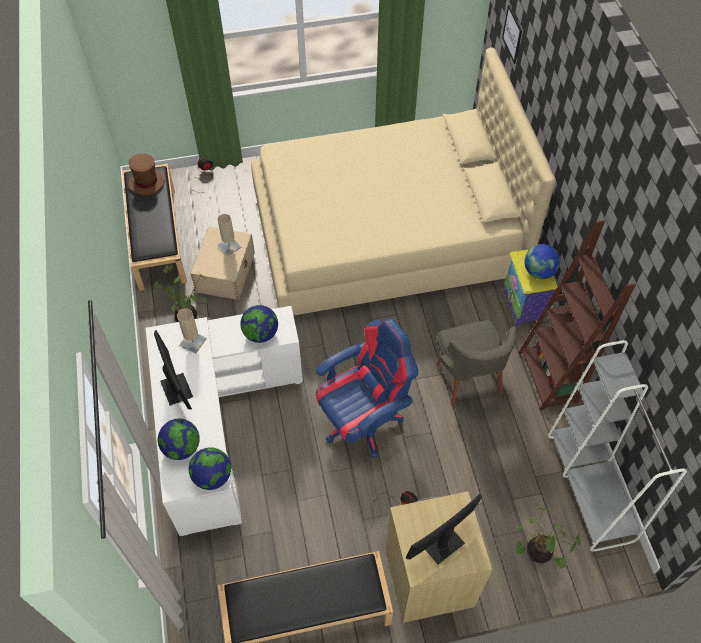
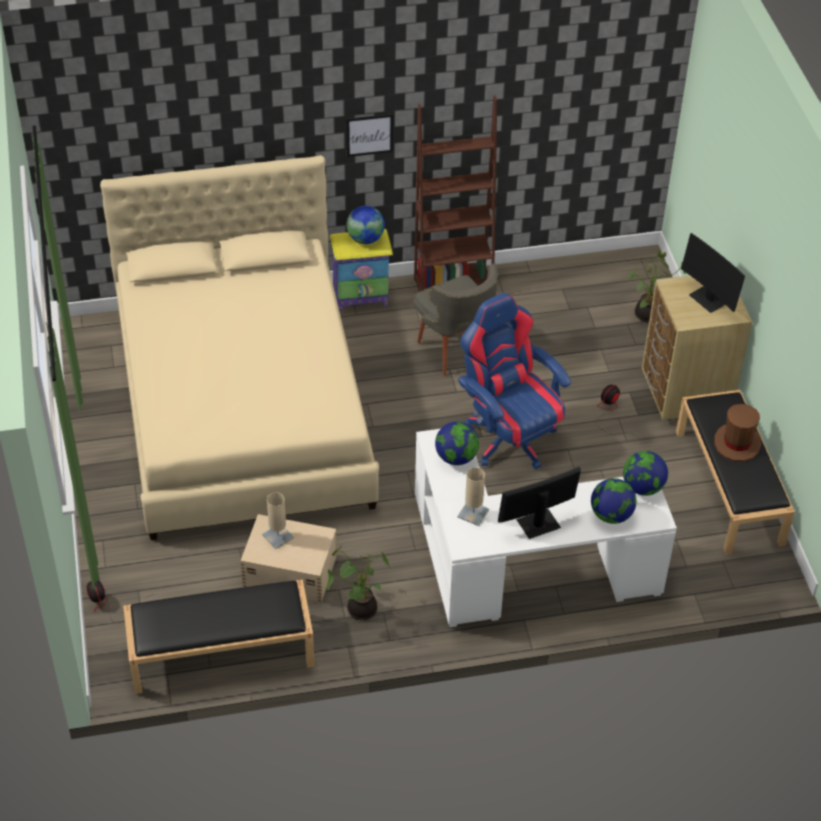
camera: 90 degrees left, 10 degrees down
(147, 183) = (166, 621): brown hat -> brown hat (737, 443)
(468, 378) = (455, 348): grey chair -> grey chair turned 75 degrees clockwise
(512, 34) = (117, 143): picture -> picture (369, 134)
(589, 489) = (580, 273): grey clothes rack -> none

